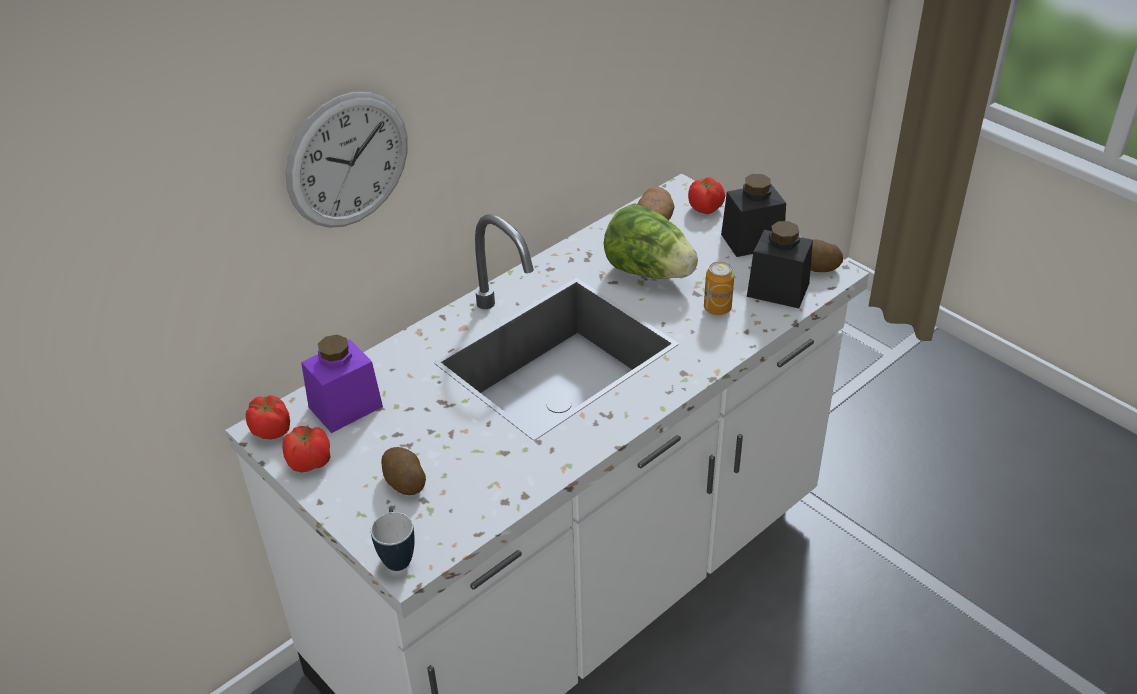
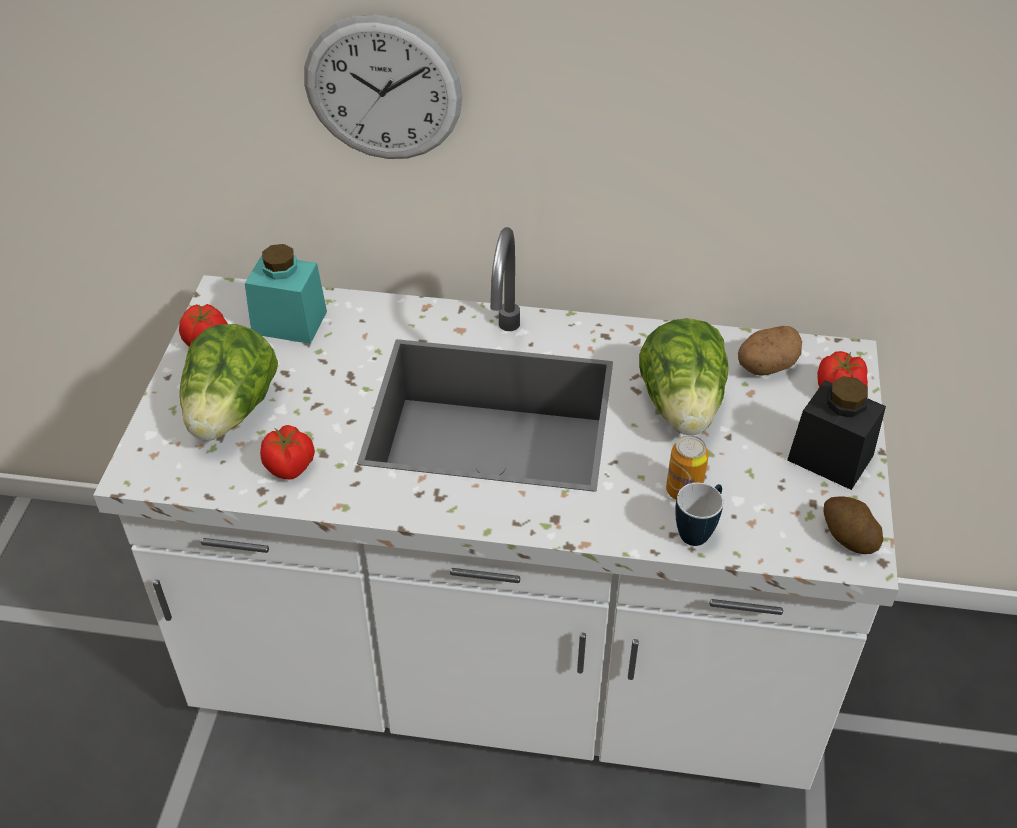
camera: 50 degrees right, 5 degrees up
(272, 430) = (224, 299): tomato -> tomato (290, 466)
(345, 407) = (289, 322): purple jar -> turquoise jar
(397, 555) = (143, 460): mug -> mug (698, 531)
(404, 482) = (231, 412): potato -> lettuce
(778, 290) = (771, 524): black jar -> none

